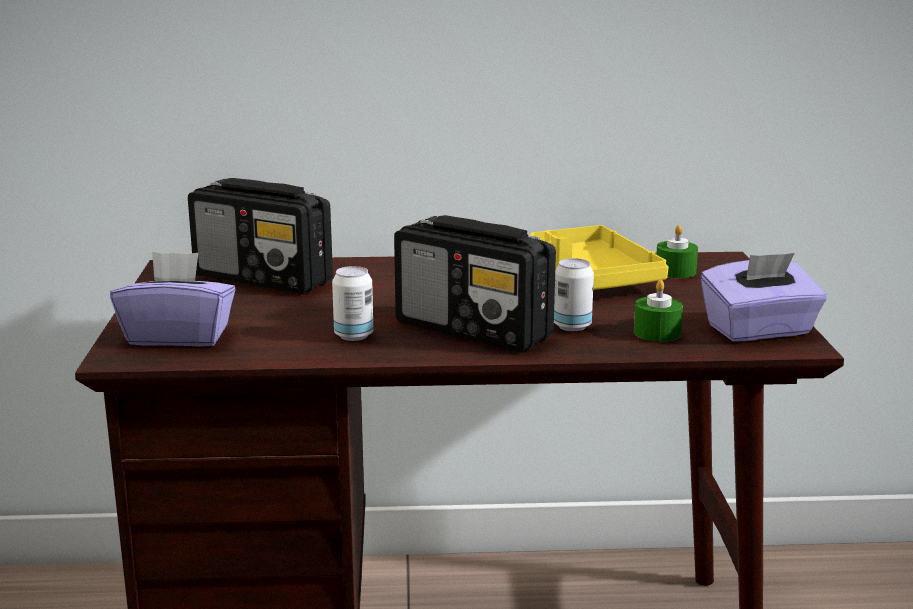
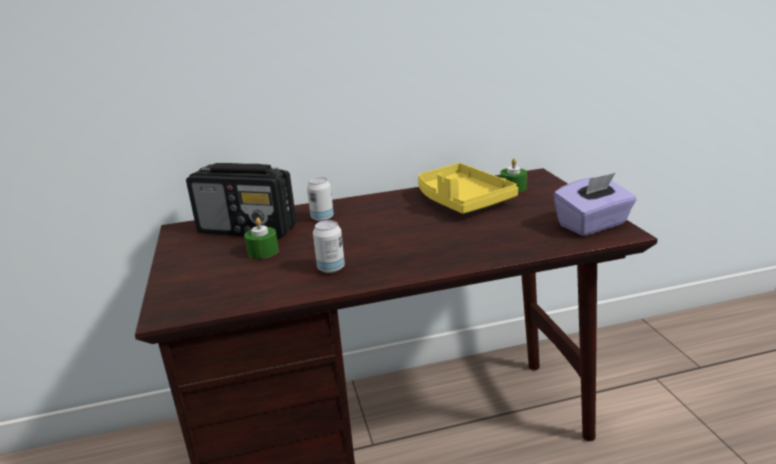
camera: 10 degrees left, 5 degrees up
(178, 336) = (204, 288): purple tissue box -> none
(474, 330) = (411, 252): radio -> none
(572, 326) = (473, 239): can -> can (322, 218)
(657, 333) = (530, 236): green candle -> green candle (263, 251)

